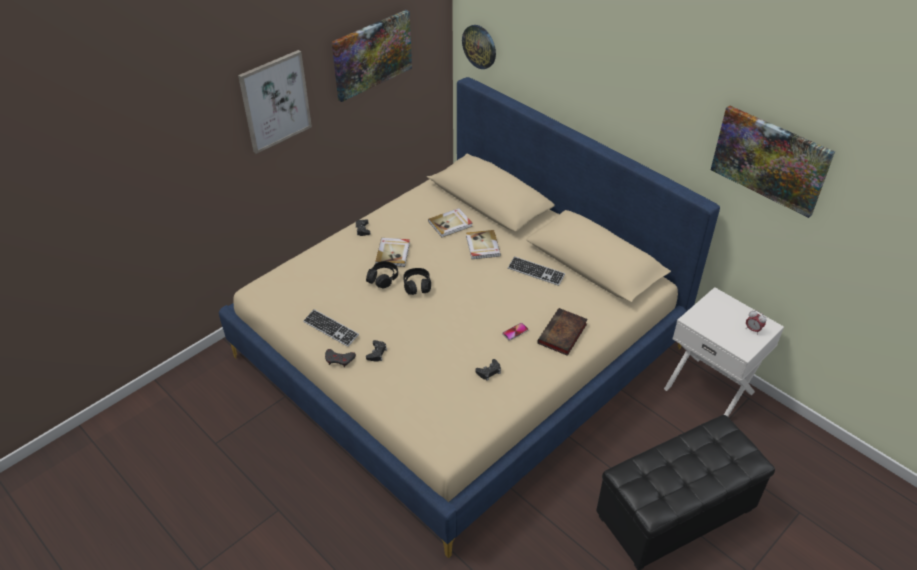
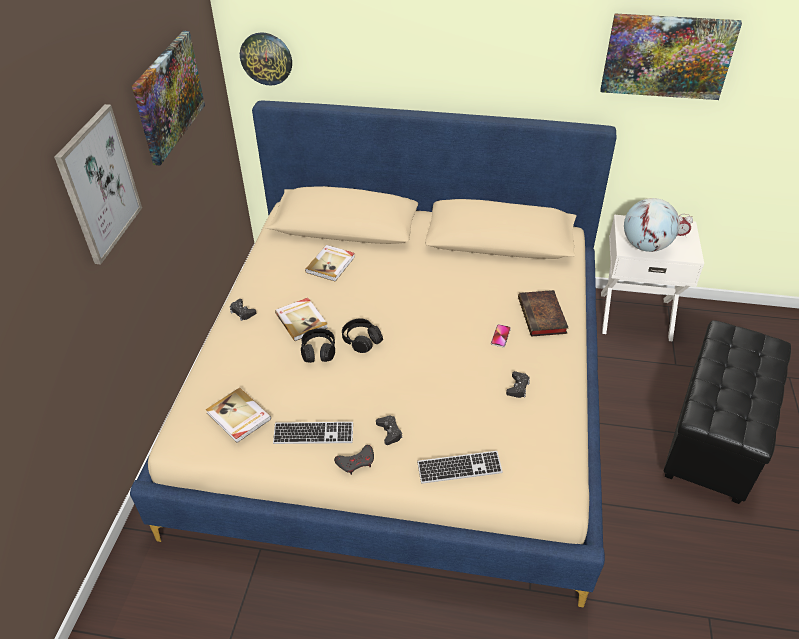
camera: 35 degrees left, 0 degrees up
(482, 246) = (384, 271): book -> book (238, 417)
(536, 272) = (459, 271): keyboard -> keyboard (459, 468)
(711, 324) = (645, 246): none -> globe

